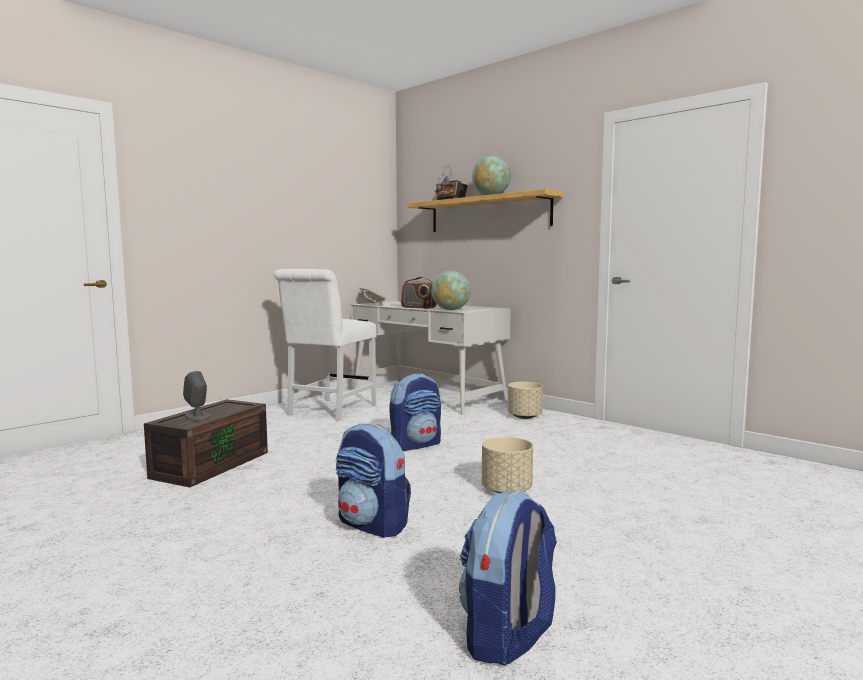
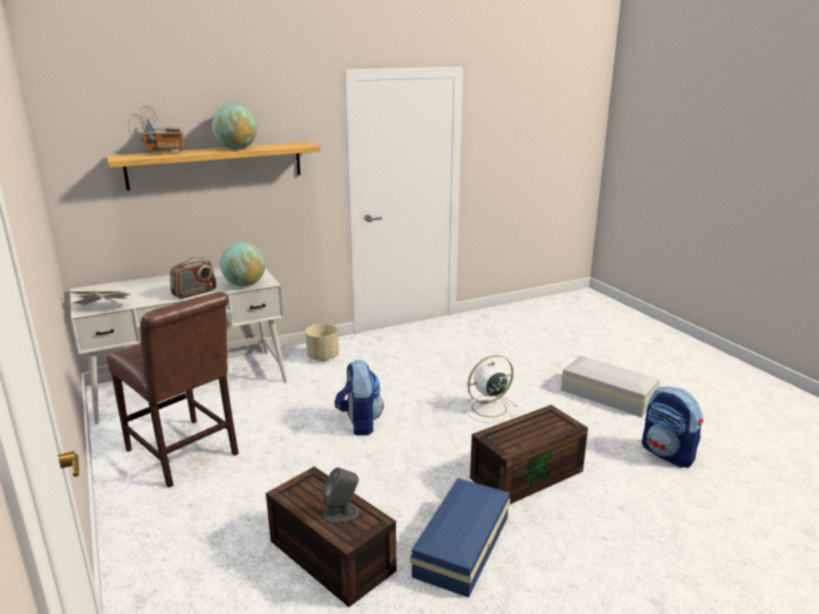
camera: 70 degrees left, 15 degrees up
(224, 506) = (460, 547): none -> blue storage box
(329, 411) = (185, 455): white chair -> brown chair
(373, 525) = (527, 473): backpack -> brown storage box
(506, 490) = (487, 408): beige planter -> white fan
(658, 569) = (609, 396): none -> white storage box

